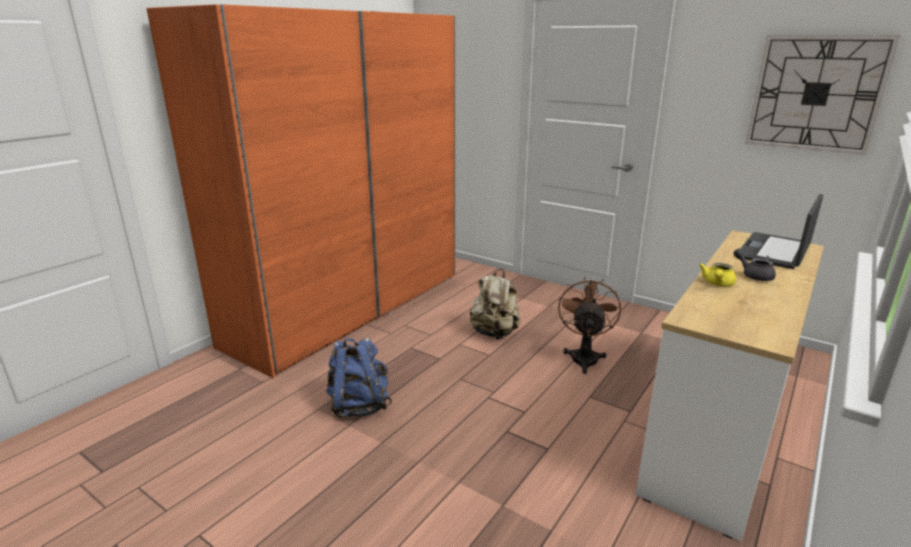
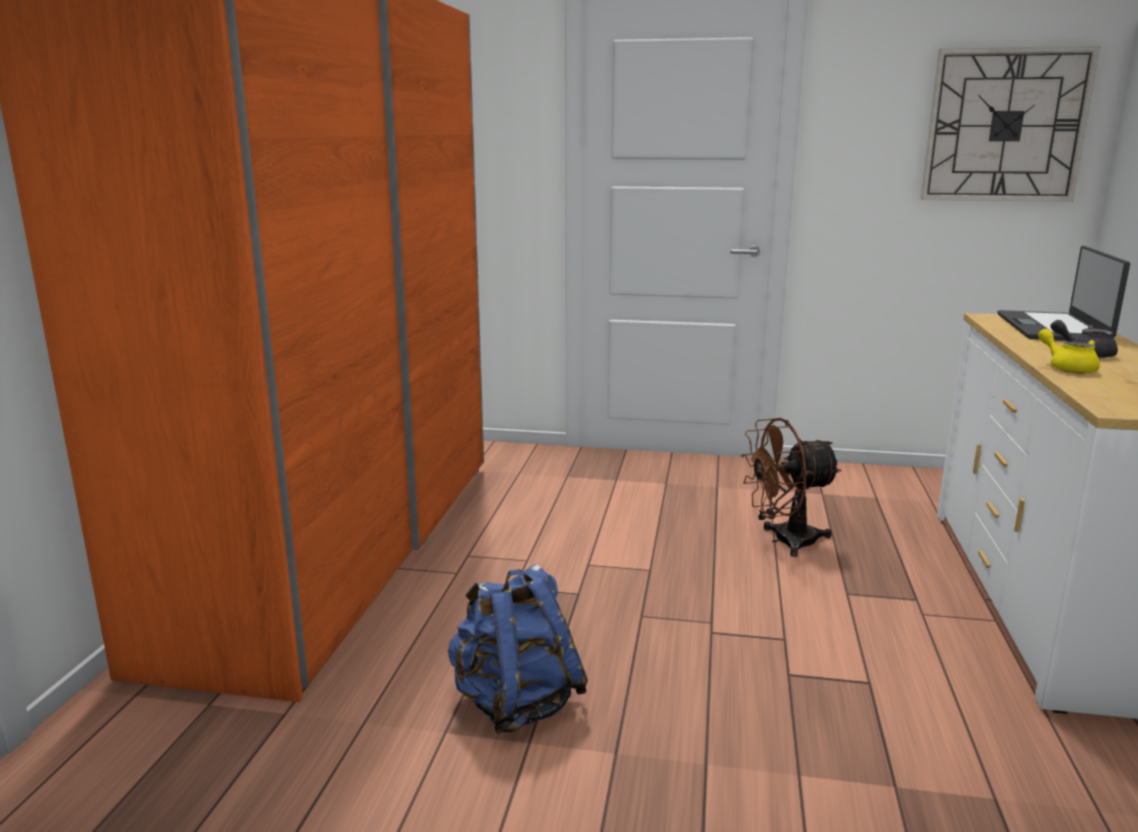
camera: 25 degrees left, 5 degrees down
(494, 333) = (626, 537): beige backpack -> none
(584, 356) = (784, 541): brown fan -> brown fan turned 90 degrees counterclockwise
(717, 284) = (1067, 368): yellow teapot -> yellow teapot turned 150 degrees clockwise

